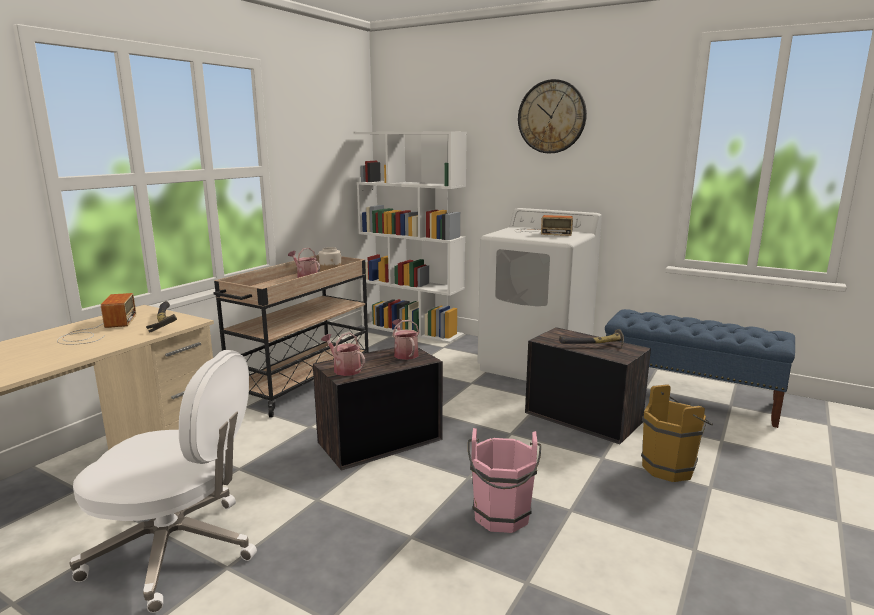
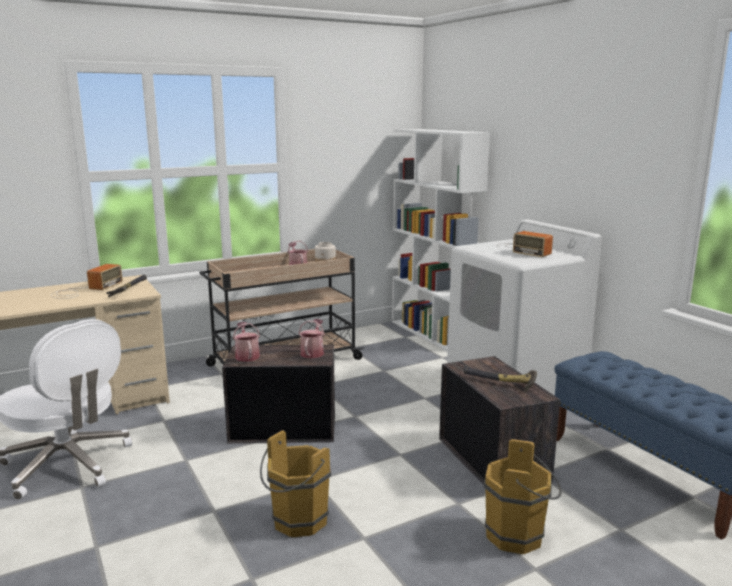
camera: 30 degrees right, 0 degrees up
(501, 518) = (297, 523): pink bucket -> brown bucket
(551, 117) = (564, 119): wall clock -> none

